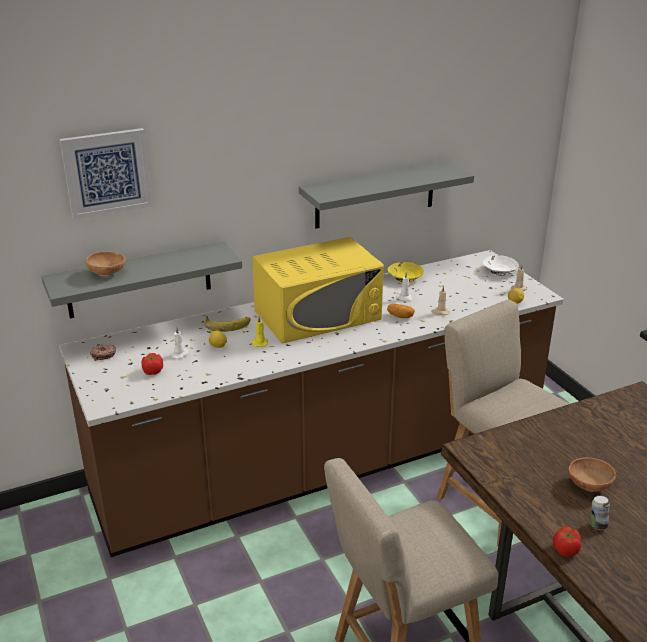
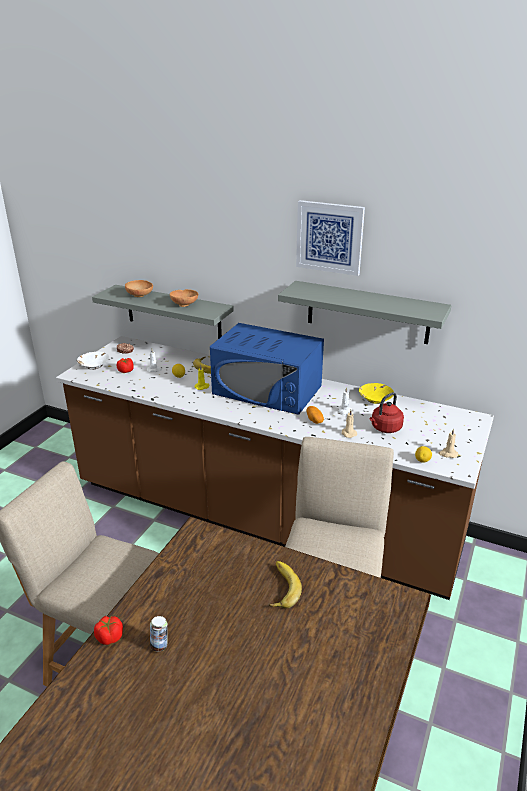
camera: 50 degrees right, 0 degrees up
(107, 173) = (155, 224): picture -> picture (329, 237)
(318, 314) = (267, 390): yellow microwave -> blue microwave
(453, 295) = (385, 428): none -> red kettle
(499, 271) = (463, 433): white bowl -> white bowl (94, 365)
(581, 439) = (280, 588): none -> banana
(588, 485) = (214, 618): brown bowl -> brown bowl (185, 304)

